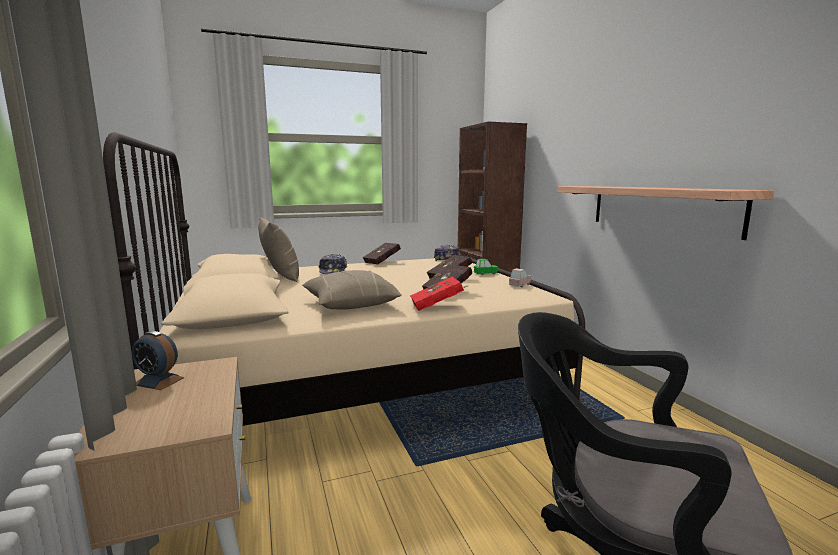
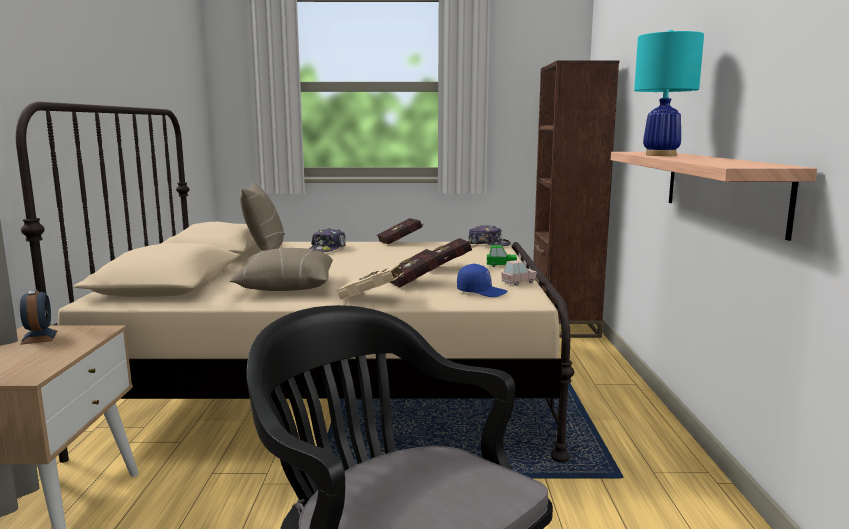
camera: 20 degrees right, 0 degrees up
(158, 381) = (39, 337): alarm clock -> alarm clock turned 150 degrees counterclockwise
(438, 307) = (373, 298): red book -> beige book
(507, 294) = (481, 292): none -> blue cap
(614, 187) = (660, 155): none -> turquoise table lamp

